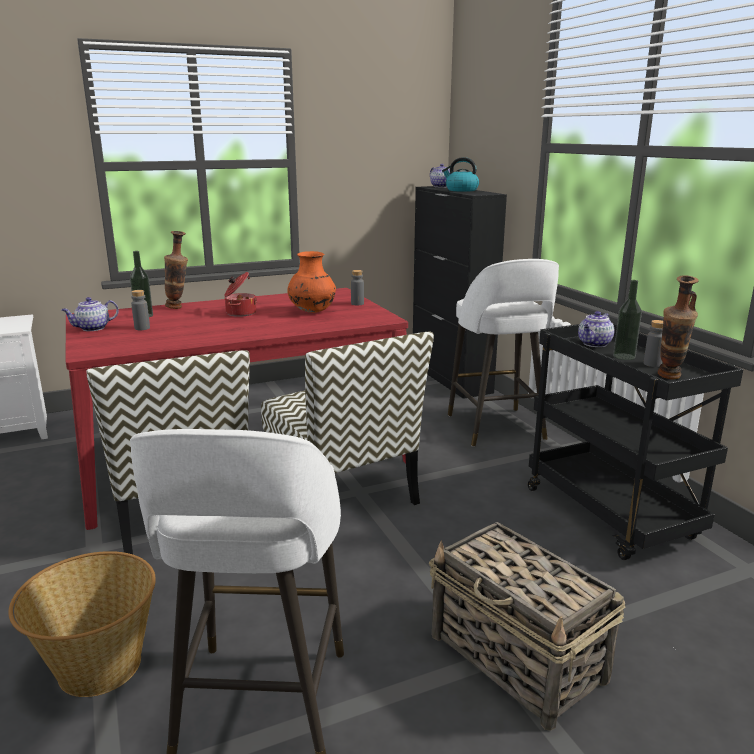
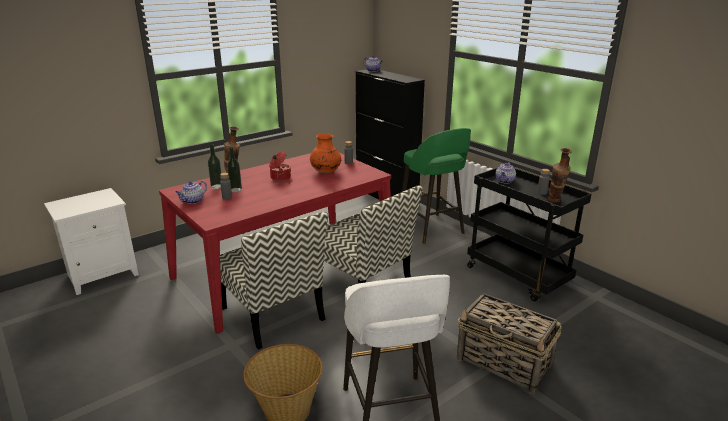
camera: 15 degrees left, 5 degrees up
(461, 190) = (391, 75): kettle -> none
(496, 428) = (431, 229): white stool -> green stool
(624, 356) = (525, 189): bottle -> bottle (235, 190)

